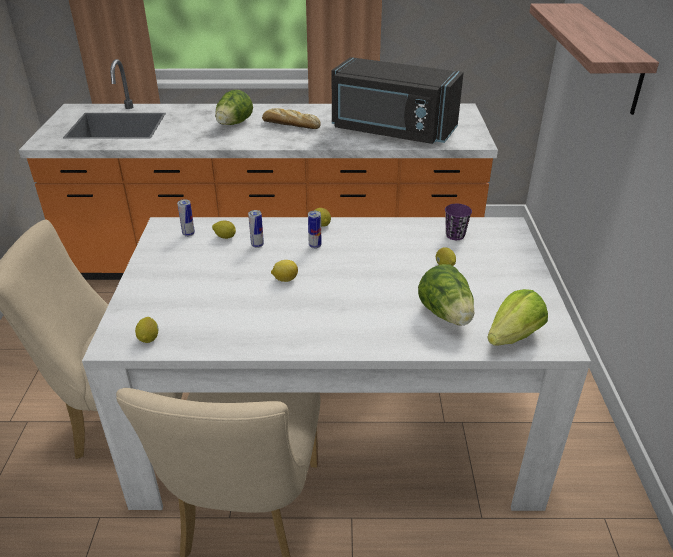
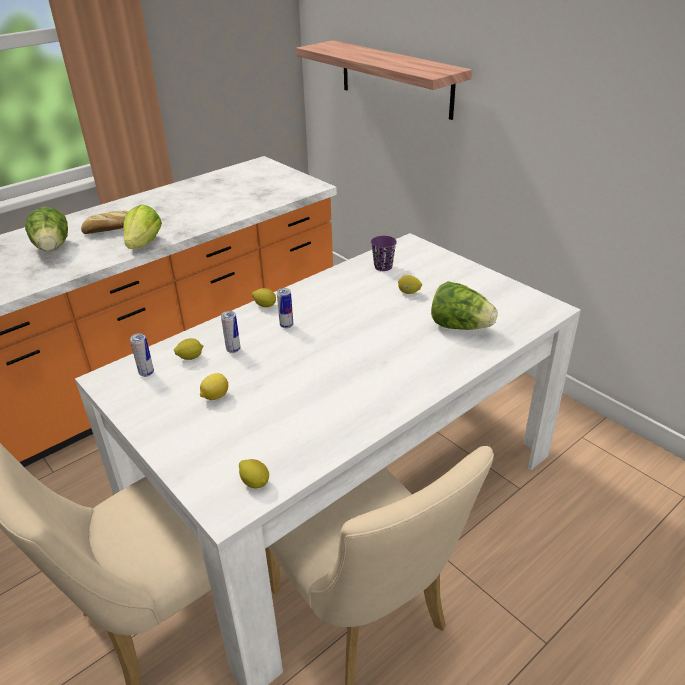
camera: 40 degrees left, 0 degrees up
(285, 279) = (302, 365): lemon -> lemon (215, 396)
(391, 131) = (228, 201): black microwave -> none
(513, 336) = (520, 318): lettuce -> lettuce (144, 244)

